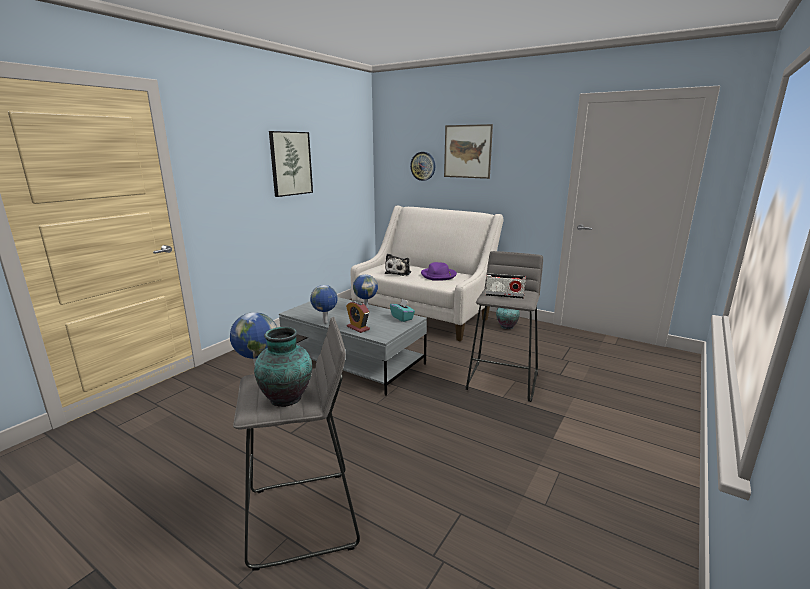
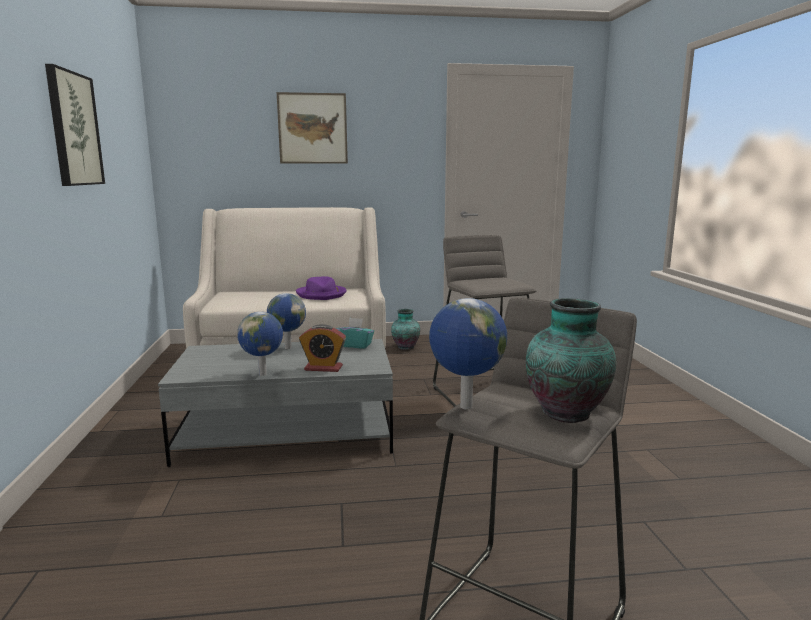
camera: 40 degrees left, 5 degrees down
(399, 272) = (263, 300): plush toy -> none
(423, 166) = (243, 149): wall clock -> none
(504, 296) = (493, 284): radio -> none

